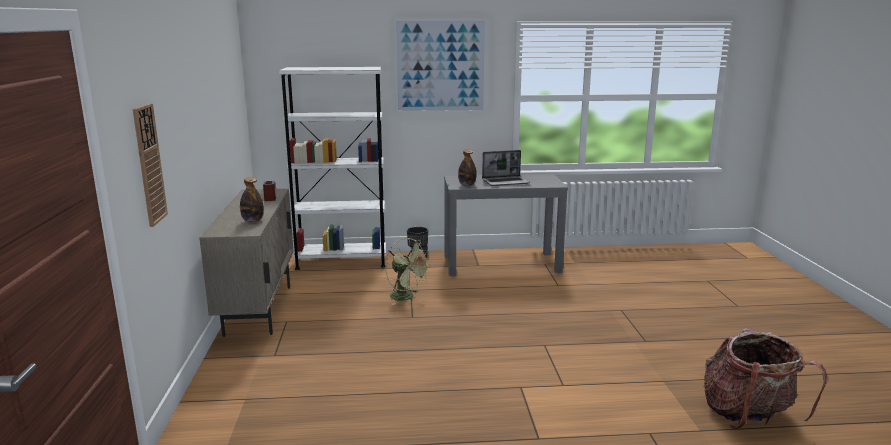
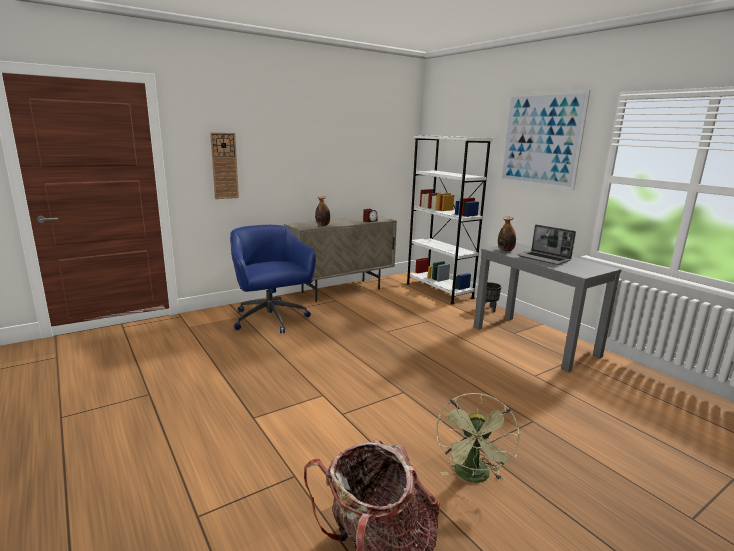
camera: 60 degrees right, 0 degrees up
(289, 378) = (271, 320): none -> blue office chair
(406, 298) = (413, 322): green fan -> green fan (473, 477)

